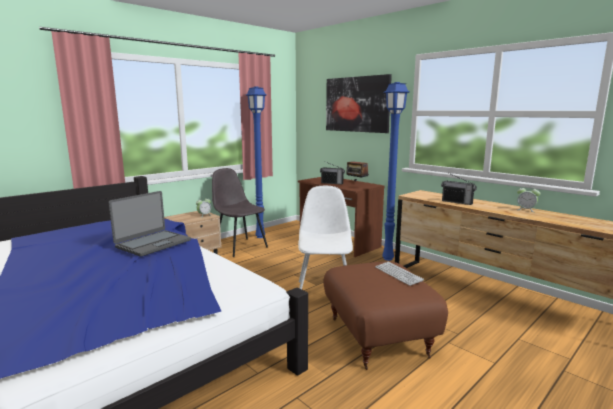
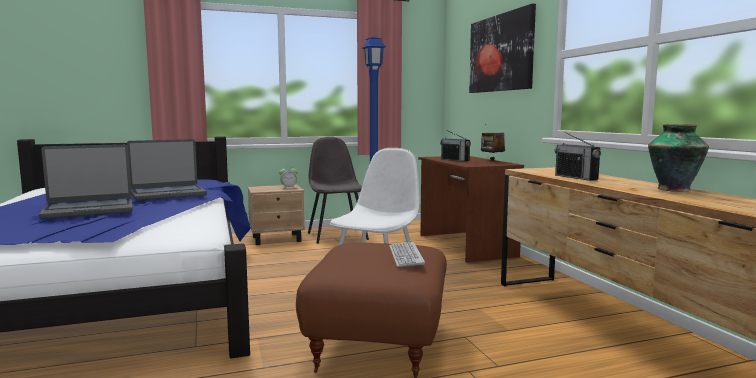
camera: 25 degrees right, 5 degrees down
(122, 277) = (89, 210): none -> laptop
(389, 259) = (512, 270): blue floor lamp -> none
(526, 210) = (675, 189): alarm clock -> vase

